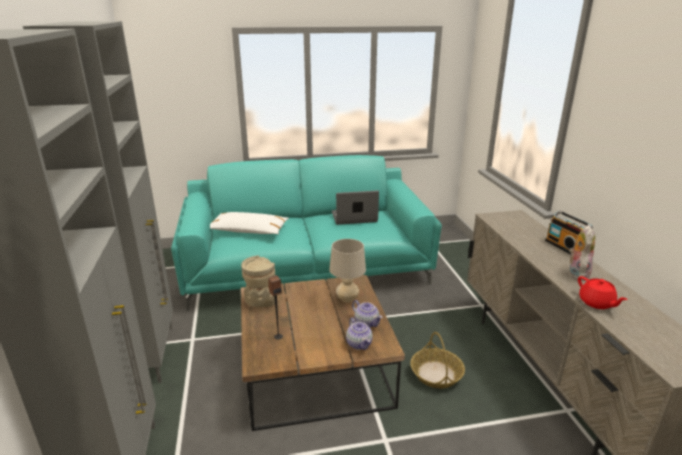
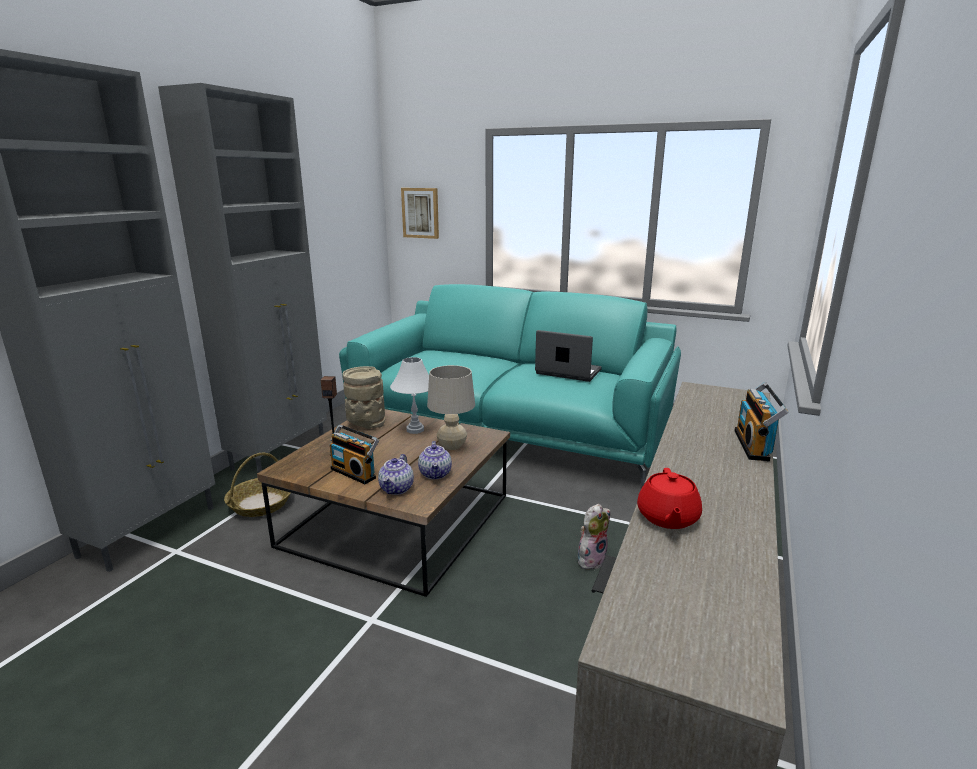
camera: 35 degrees right, 5 degrees down
(171, 102) = (420, 213): none -> picture
(248, 231) = (437, 359): white pillow -> none
(304, 295) = (415, 430): none -> white table lamp
(314, 344) = (355, 472): none -> radio
(436, 374) = (519, 585): basket -> basket (260, 504)
(576, 273) = (709, 477): plush toy -> plush toy (591, 559)

